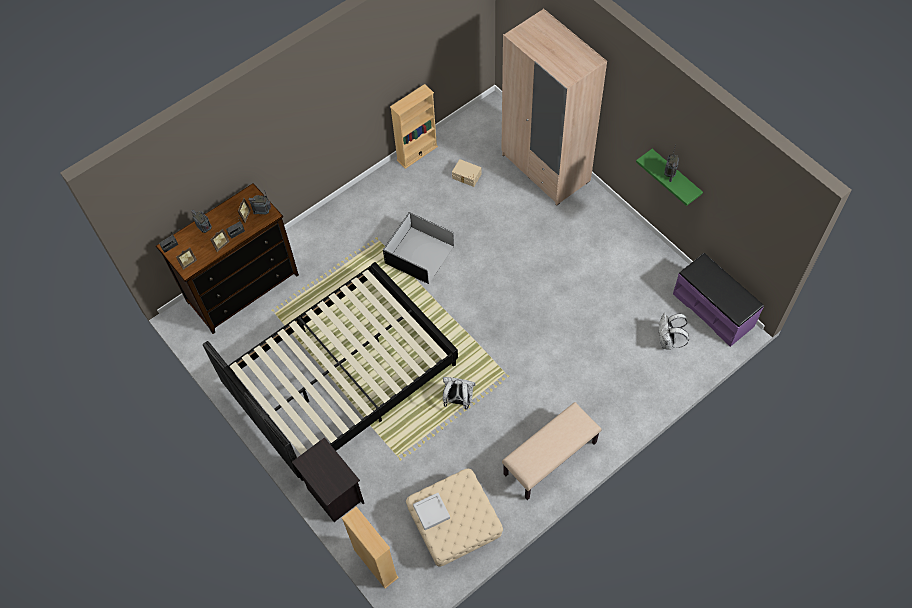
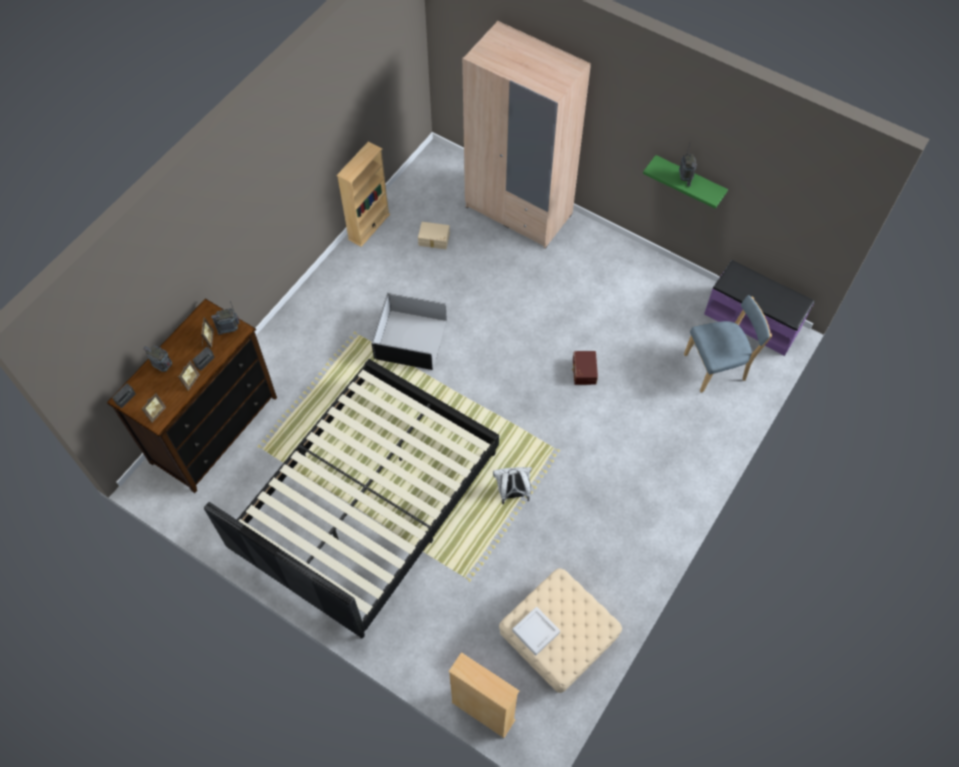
camera: 20 degrees left, 0 degrees up
(334, 494) = (405, 644): black nightstand -> none
(550, 459) = (638, 531): beige bench -> none
(552, 316) = (583, 371): none -> brown storage box
(668, 341) = (717, 367): white backpack -> blue chair

